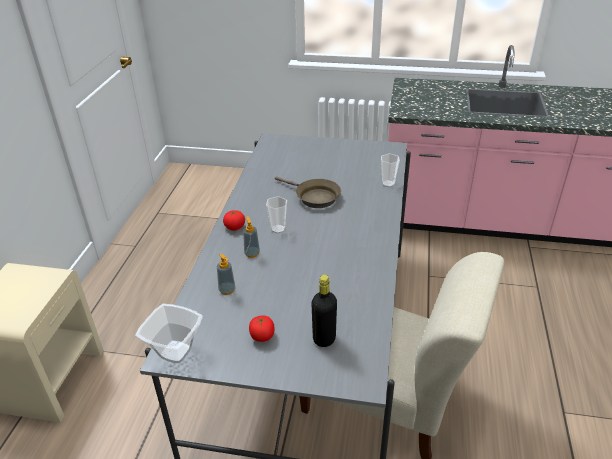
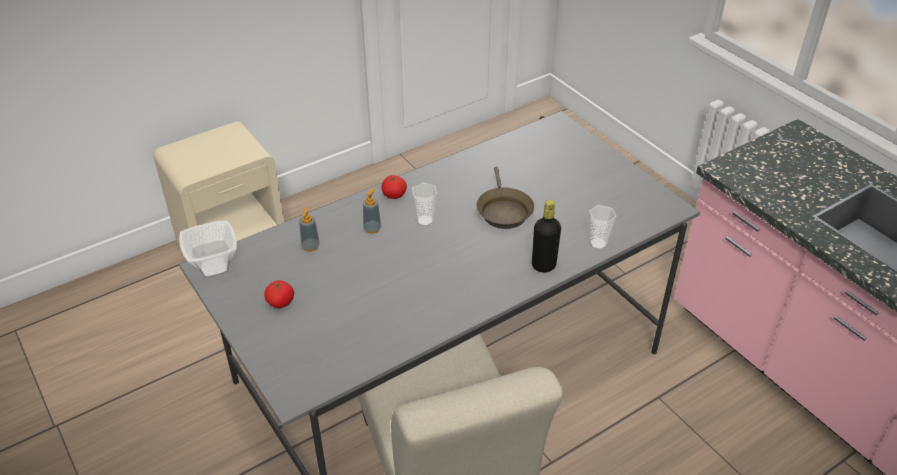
camera: 45 degrees right, 5 degrees up
(324, 339) = (317, 340): black bottle -> black bottle (543, 265)

